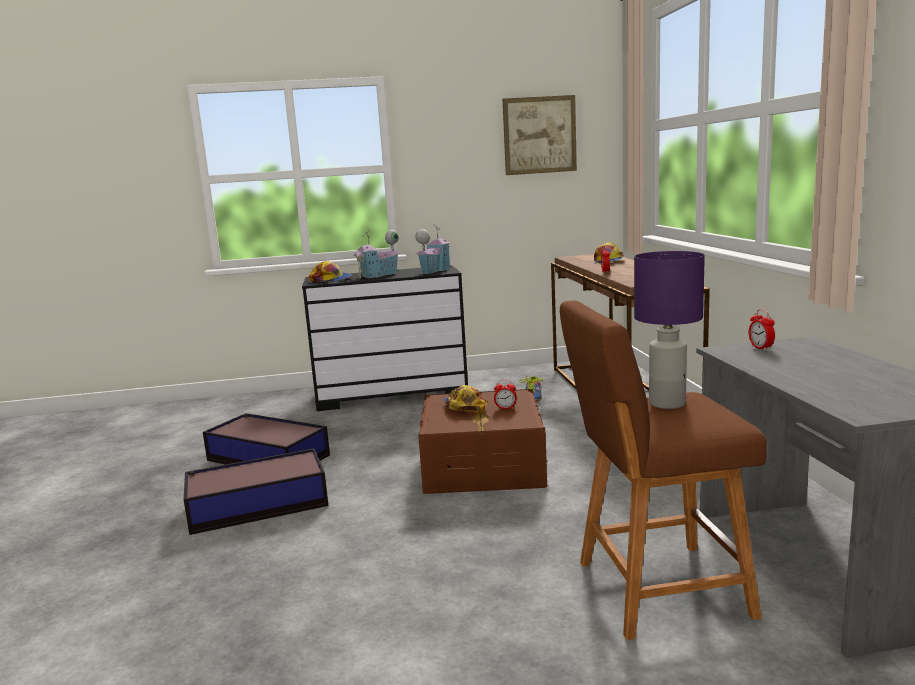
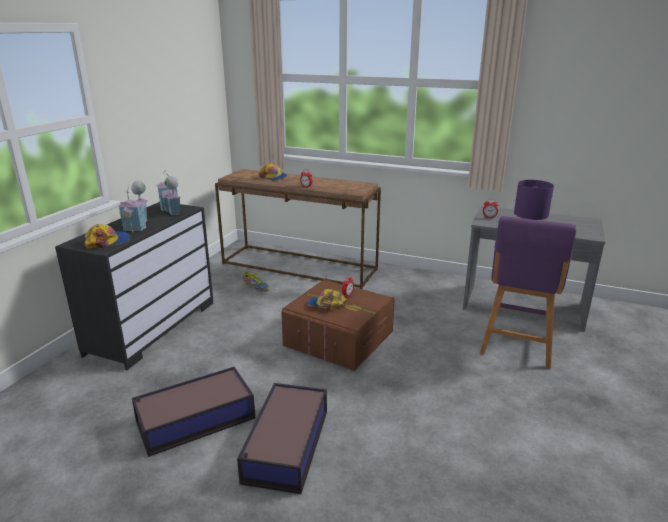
camera: 60 degrees left, 10 degrees up
(539, 135) = (185, 80): picture -> none
(654, 590) = (516, 346): brown stool -> purple stool

